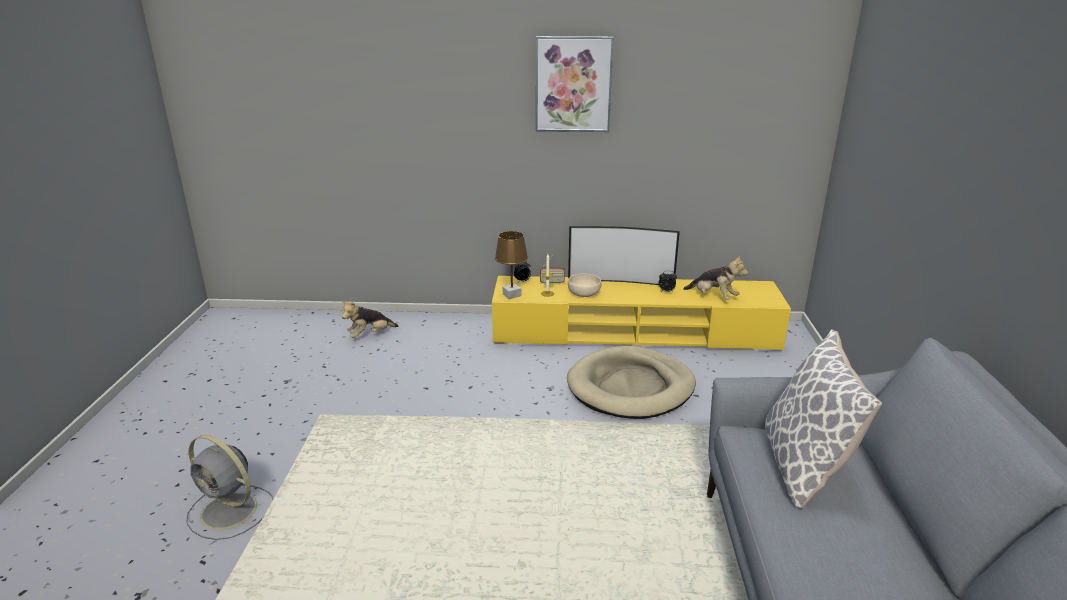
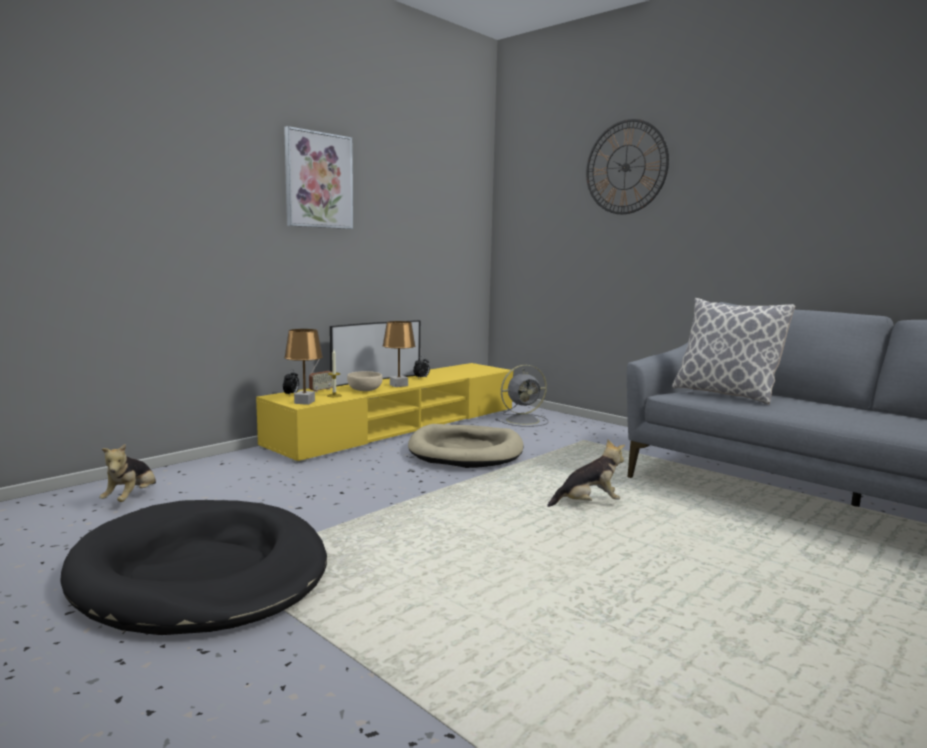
camera: 50 degrees left, 15 degrees down
(231, 511) = (299, 681): grey fan -> grey fan (524, 420)
(308, 414) = (201, 574): none -> black dog bed
(623, 296) = (398, 385): none -> brown table lamp
(713, 297) = (458, 374): plush toy -> plush toy (588, 504)
(944, 87) = (625, 167): none -> wall clock

